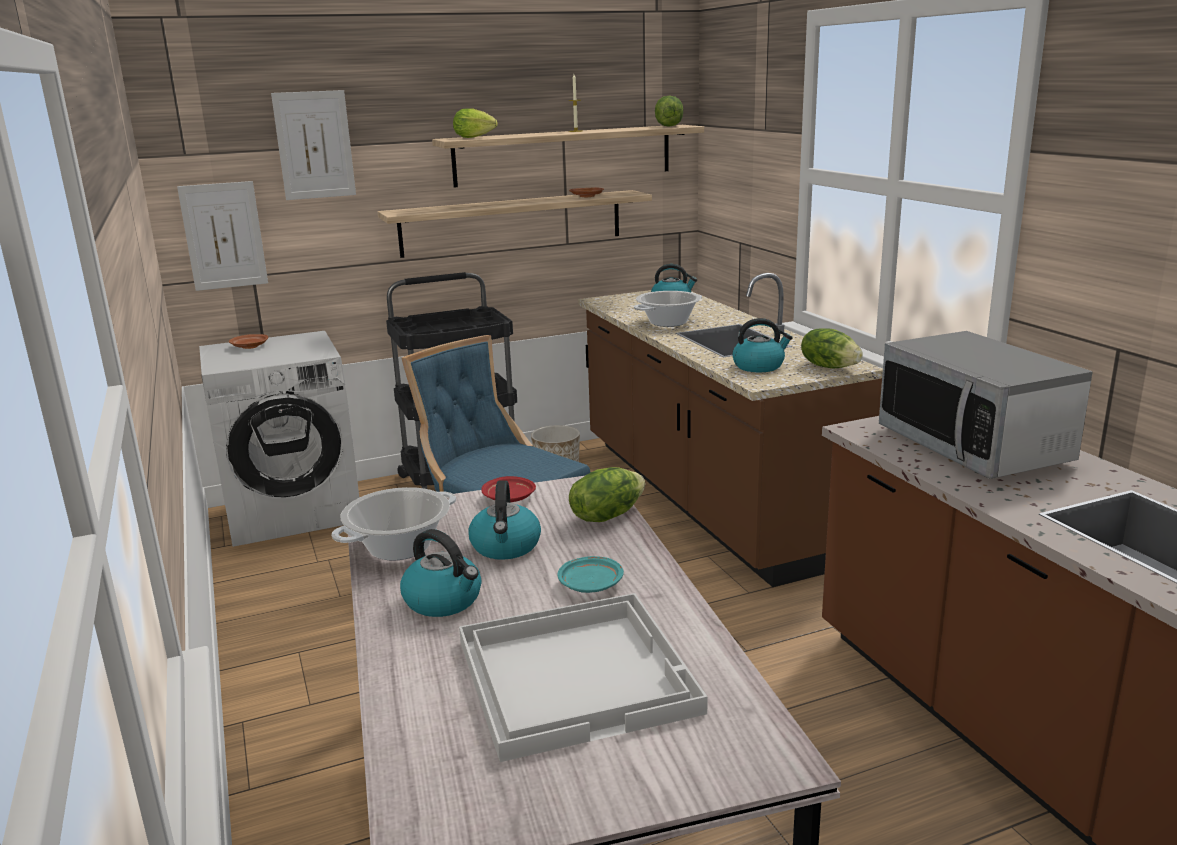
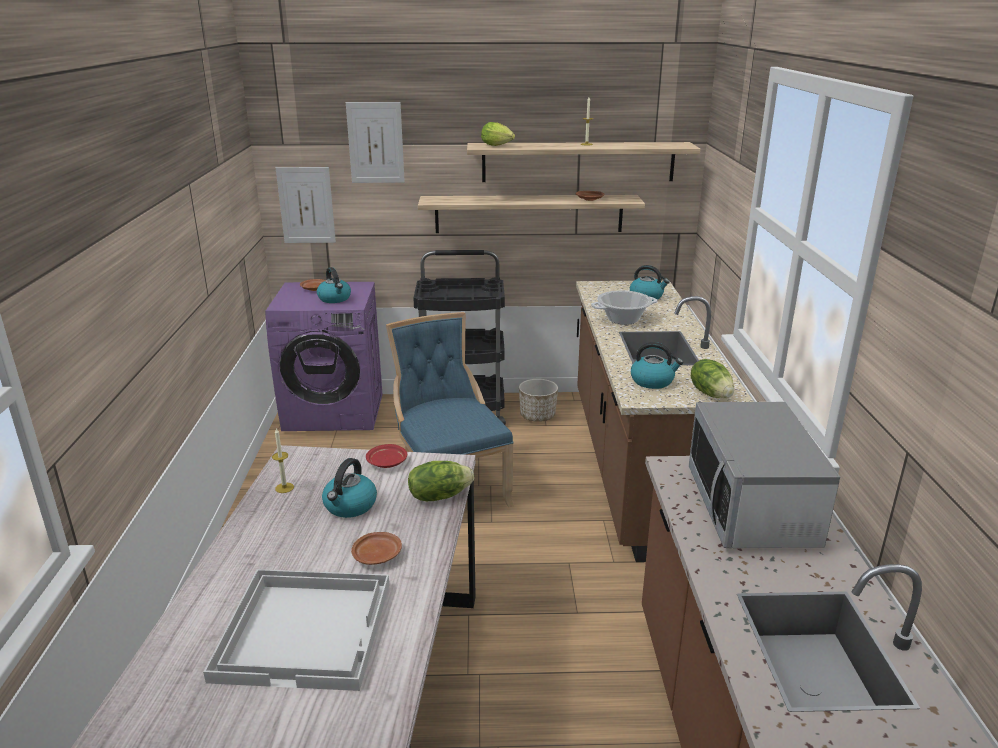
camera: 20 degrees right, 5 degrees up
(294, 516) = (334, 414): white washing machine -> purple washing machine
(399, 547) = (284, 488): cooking pot -> candle
(444, 600) = (276, 541): kettle -> kettle (335, 299)
(591, 584) = (377, 555): turquoise plate -> brown plate
(668, 126) = (671, 144): lettuce -> none

